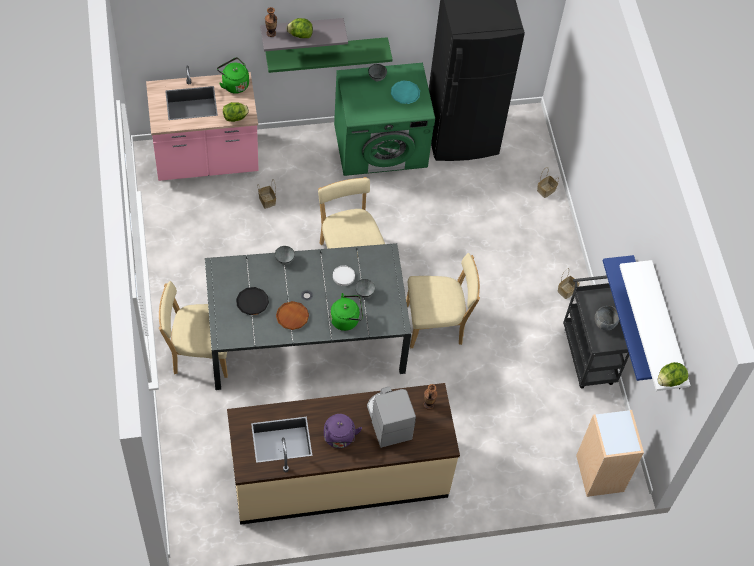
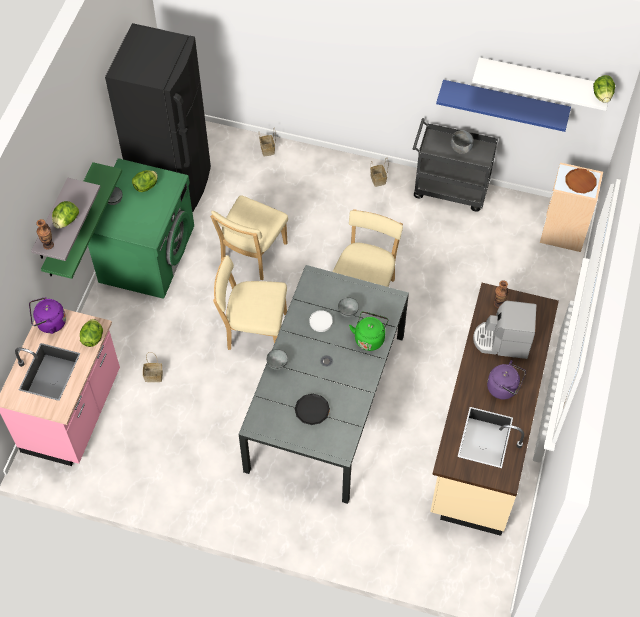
camera: 60 degrees left, 0 degrees up
(199, 353) = (299, 503): beige chair -> beige chair (252, 255)
(234, 84) = (49, 323): green kettle -> purple kettle
(292, 317) = (345, 382): brown plate -> brown plate (580, 182)
(405, 94) = (146, 186): turquoise plate -> lettuce

